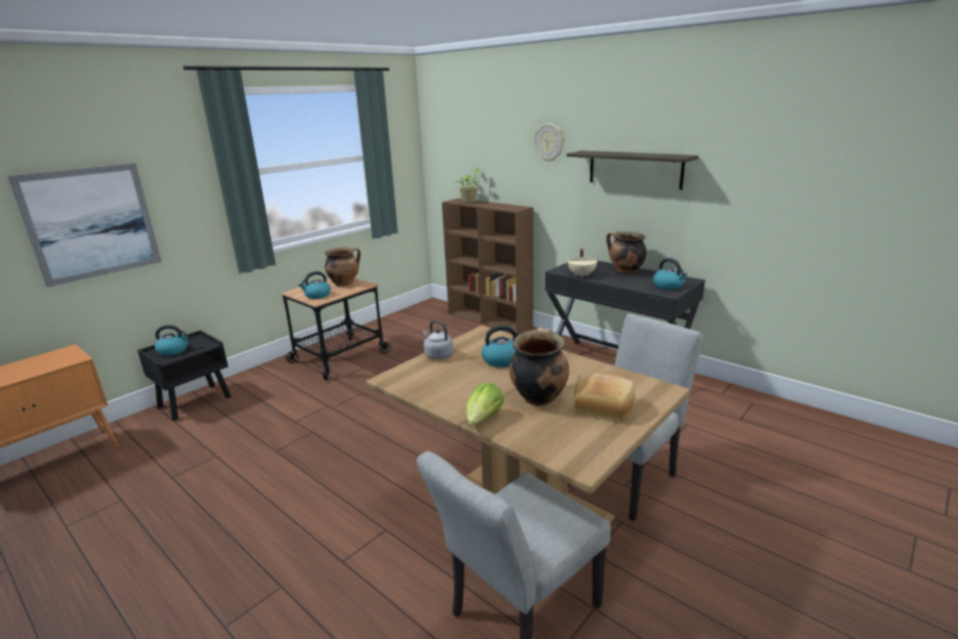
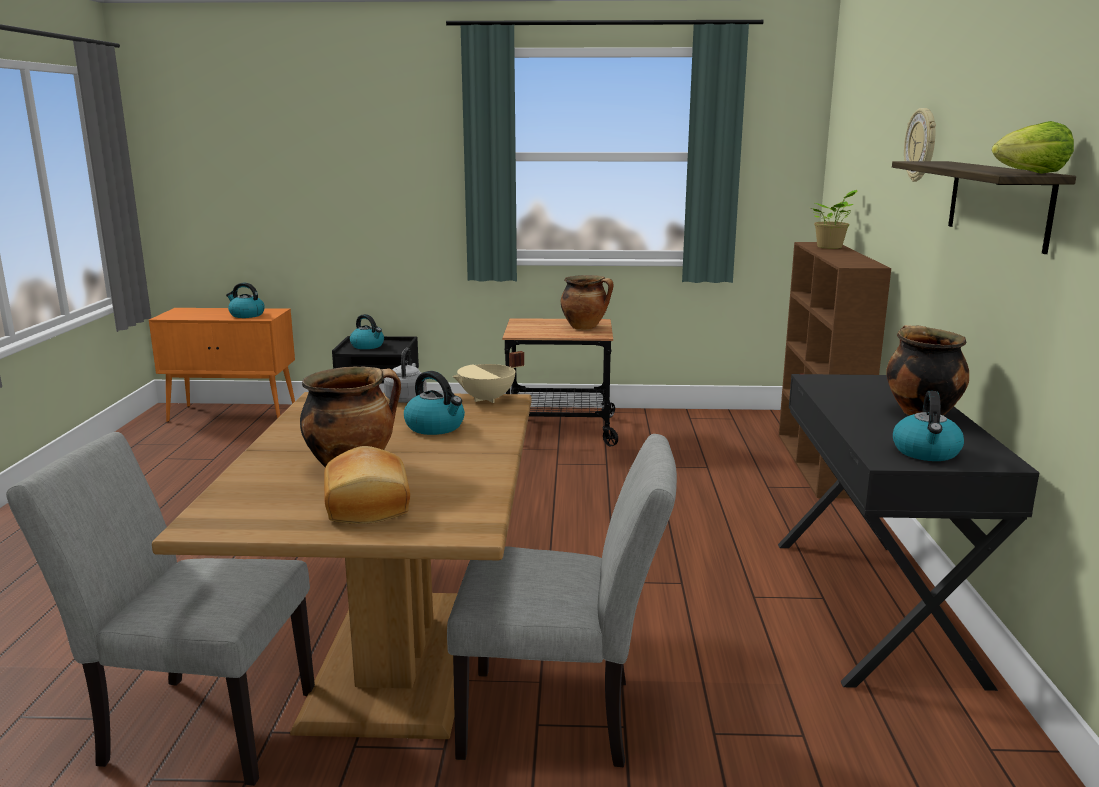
camera: 50 degrees right, 5 degrees down
(91, 223) = (331, 187): picture -> none
(317, 295) = (530, 330): kettle -> kettle (246, 315)
(483, 419) = (264, 456): lettuce -> lettuce (1029, 174)
(582, 275) = (831, 394): beige cooking pot -> beige cooking pot (488, 399)

